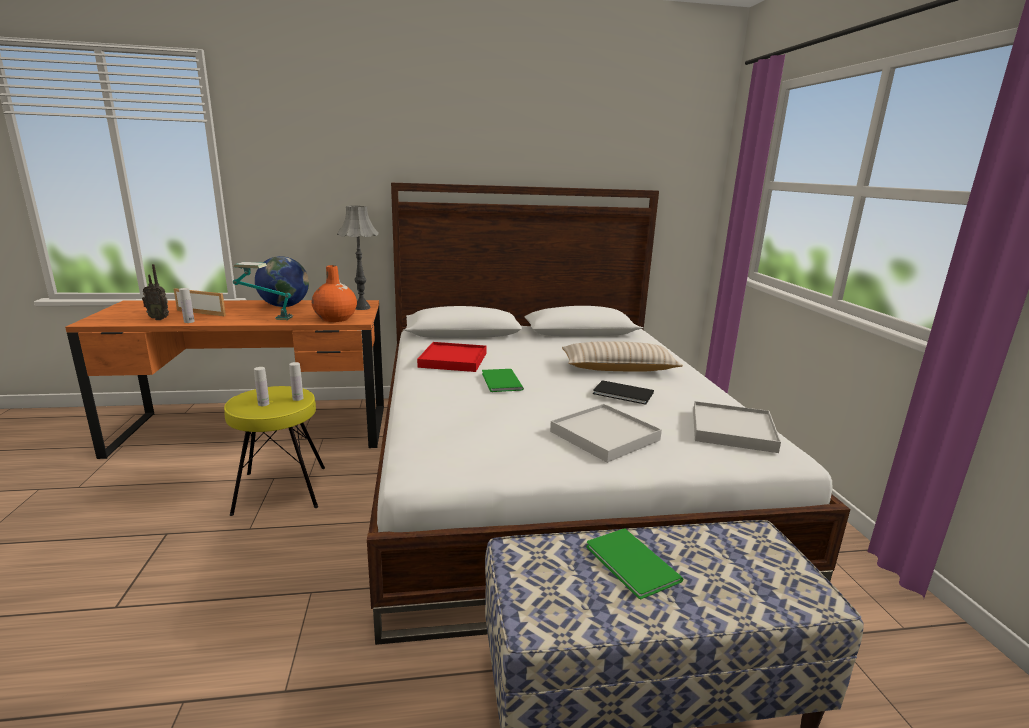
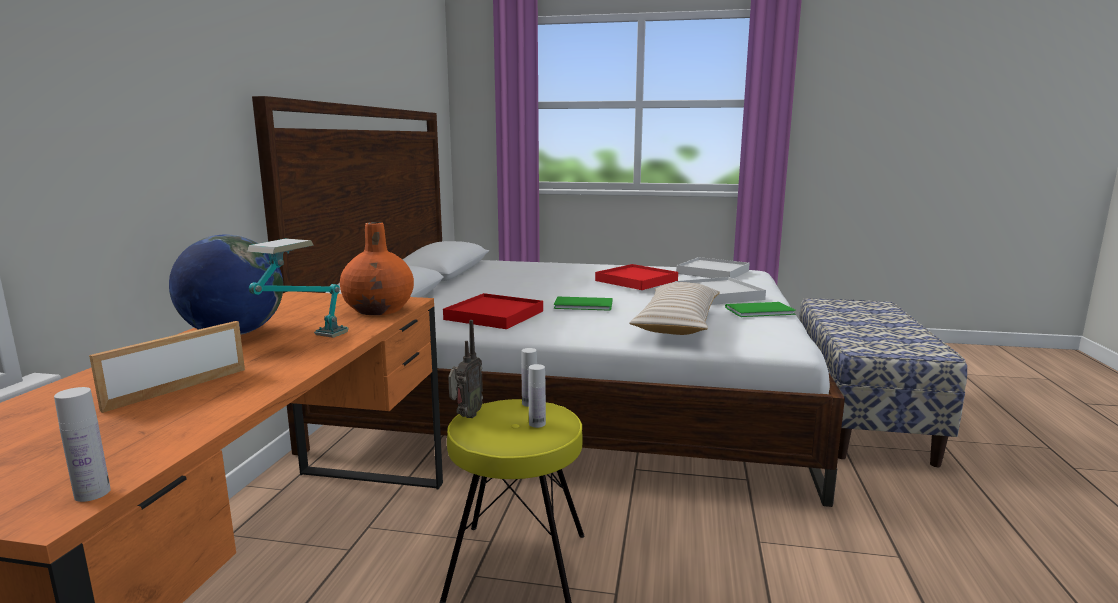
camera: 70 degrees left, 5 degrees down
(159, 319) = (168, 423): radio -> radio (465, 416)
(189, 321) = (249, 394): white bottle -> white bottle (92, 493)
(361, 308) = (329, 298): grey table lamp -> none
(618, 368) = (569, 276): beige pillow -> beige pillow (677, 323)
(624, 394) = (636, 281): black book -> red tray
(631, 565) = (864, 327): green book -> green book (762, 311)

